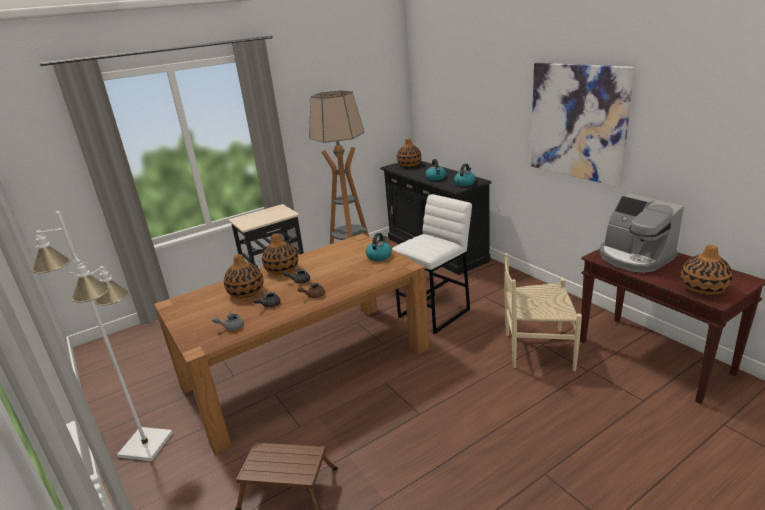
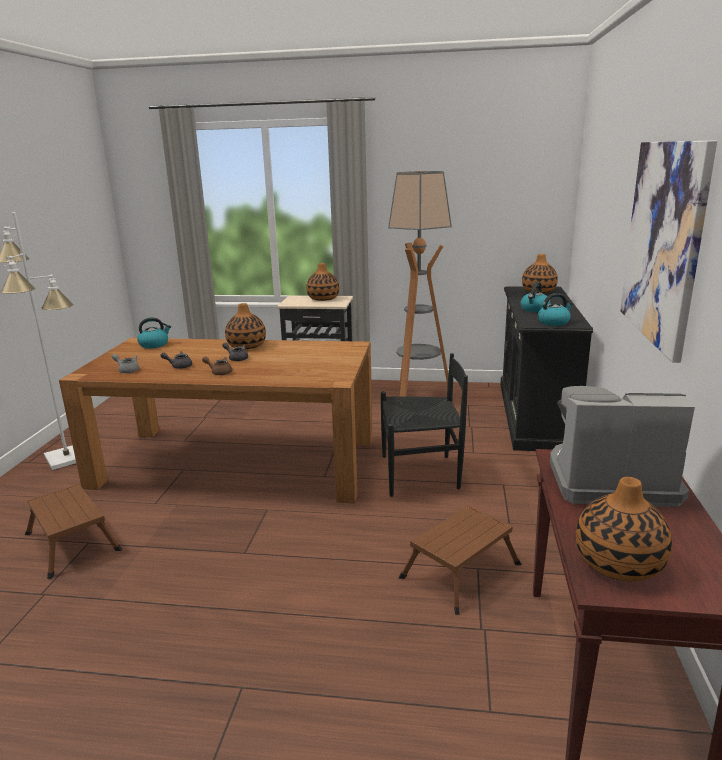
camera: 40 degrees right, 5 degrees down
(246, 292) = (189, 352): vase -> vase (323, 299)
(379, 256) = (336, 364): kettle -> kettle (154, 344)
(435, 312) = (421, 474): white stool -> black chair
(537, 350) = (461, 570): beige chair -> brown step ladder
(634, 257) = (609, 480): coffee machine -> coffee machine turned 90 degrees clockwise

